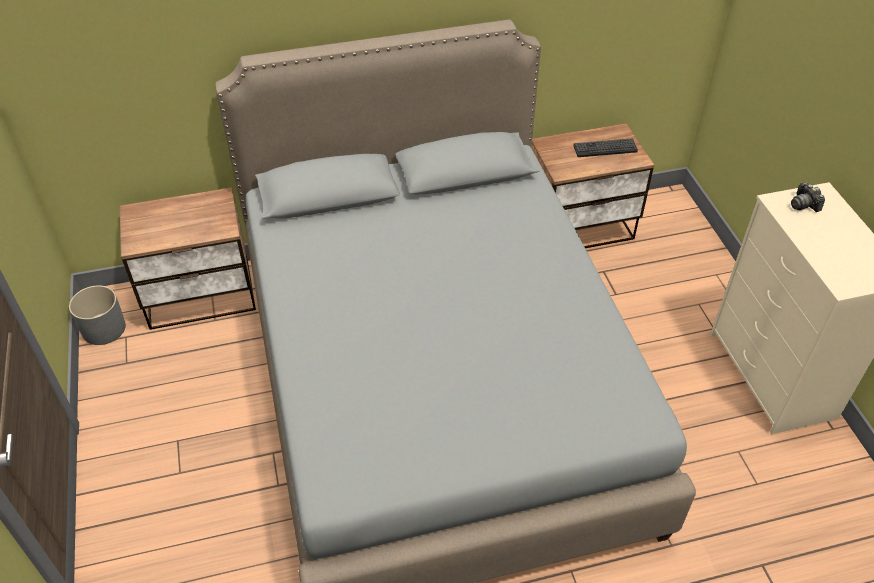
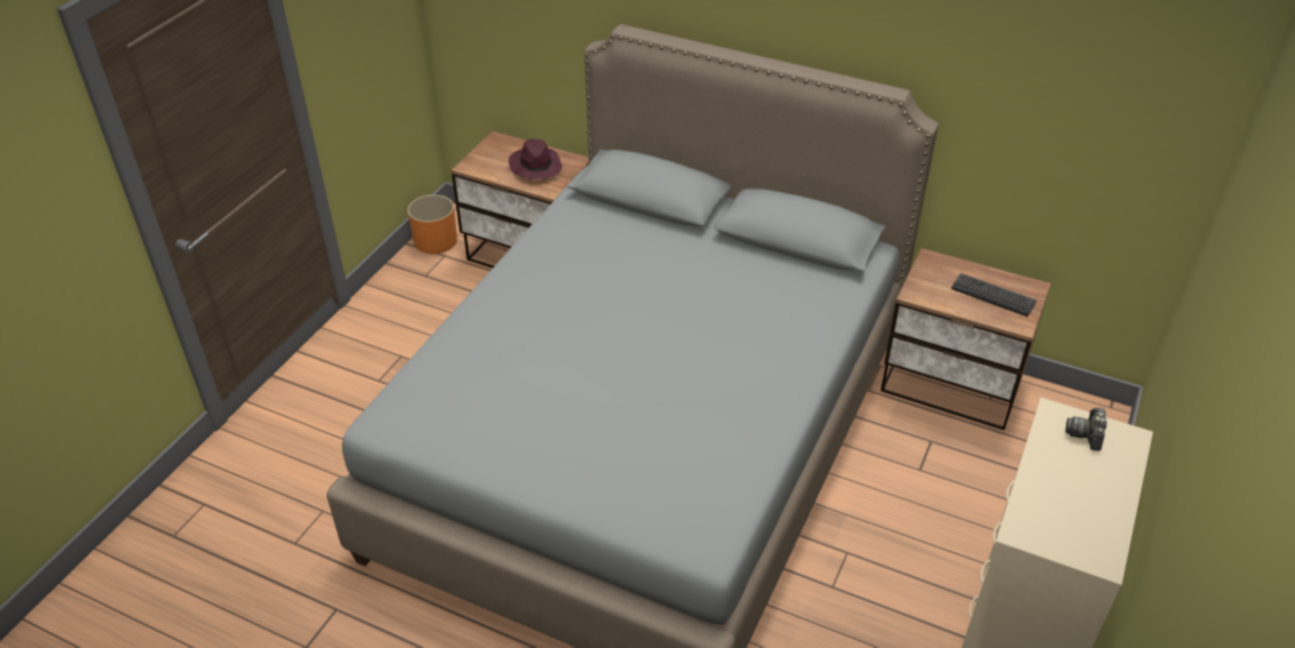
camera: 40 degrees right, 5 degrees down
(103, 329) = (435, 240): grey planter -> orange planter
(192, 216) = (535, 166): none -> purple hat

